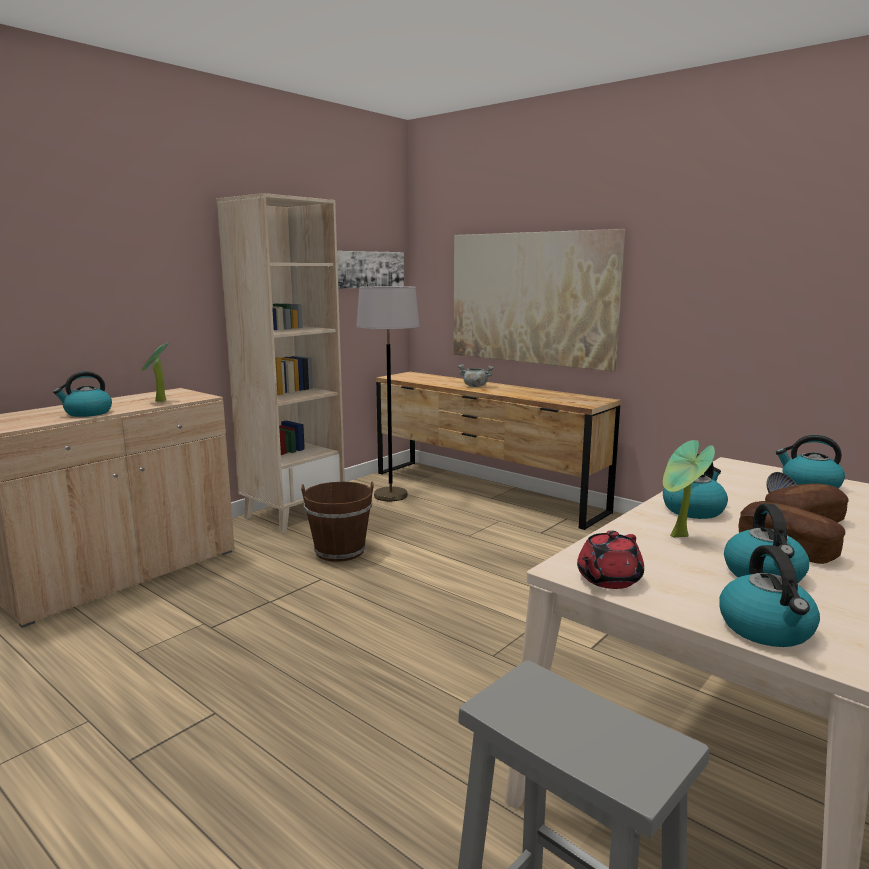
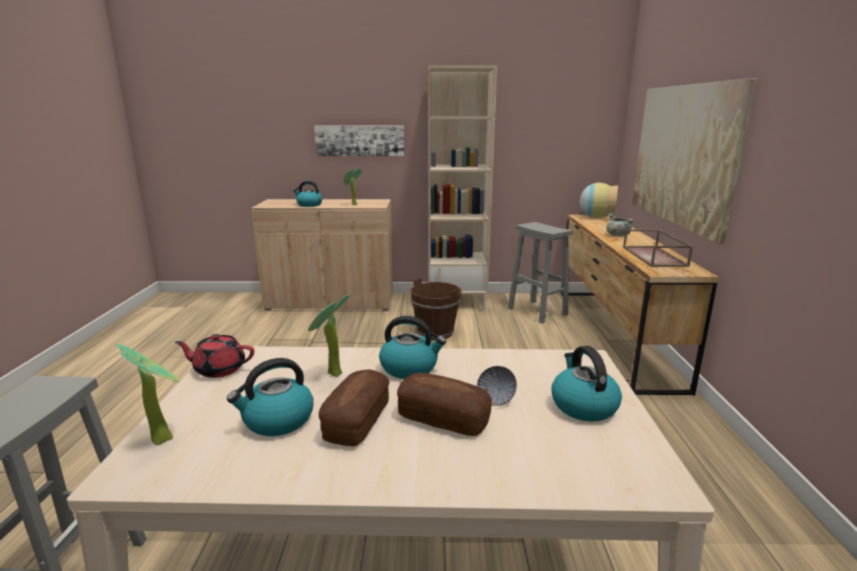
camera: 50 degrees right, 5 degrees up
(364, 269) = (567, 121): picture -> picture (360, 140)
(390, 495) = (536, 311): grey floor lamp -> grey stool
(408, 375) = (596, 217): none -> vase
(549, 395) = (655, 256): none -> brown tray
(767, 629) = (164, 437): kettle -> potted plant

